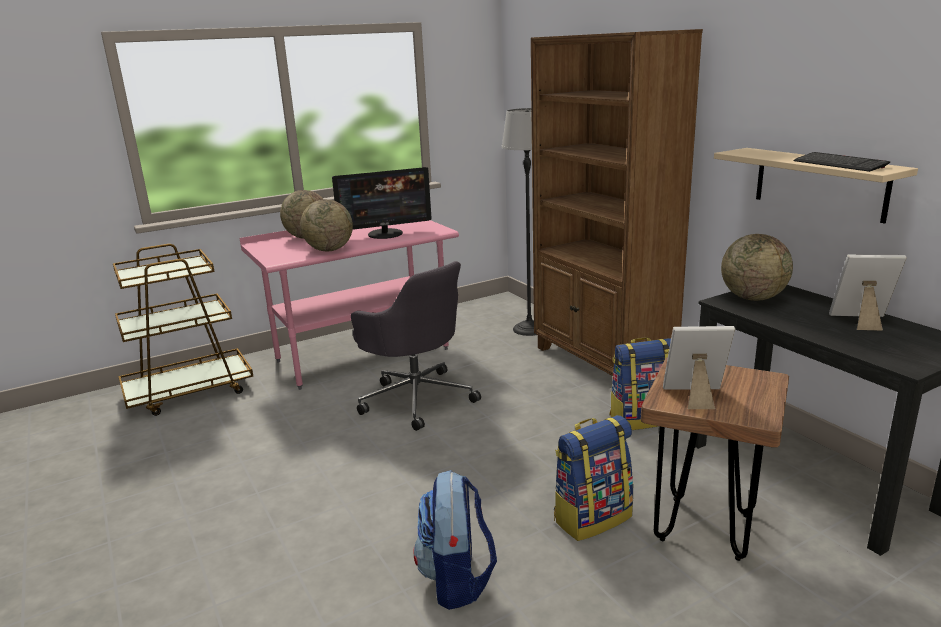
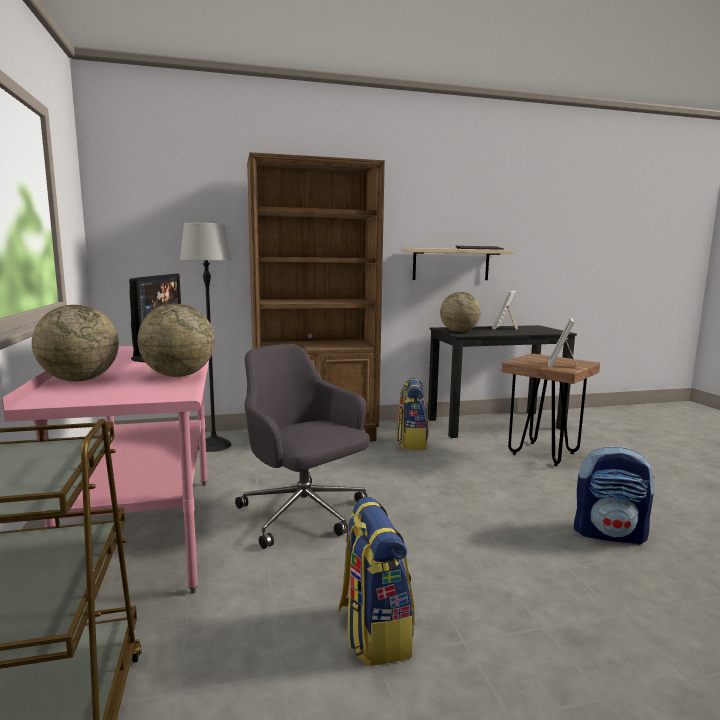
camera: 75 degrees left, 10 degrees down
(416, 398) = (304, 514): grey office chair -> grey office chair turned 105 degrees counterclockwise
(592, 517) = (531, 478): backpack -> backpack (373, 632)

